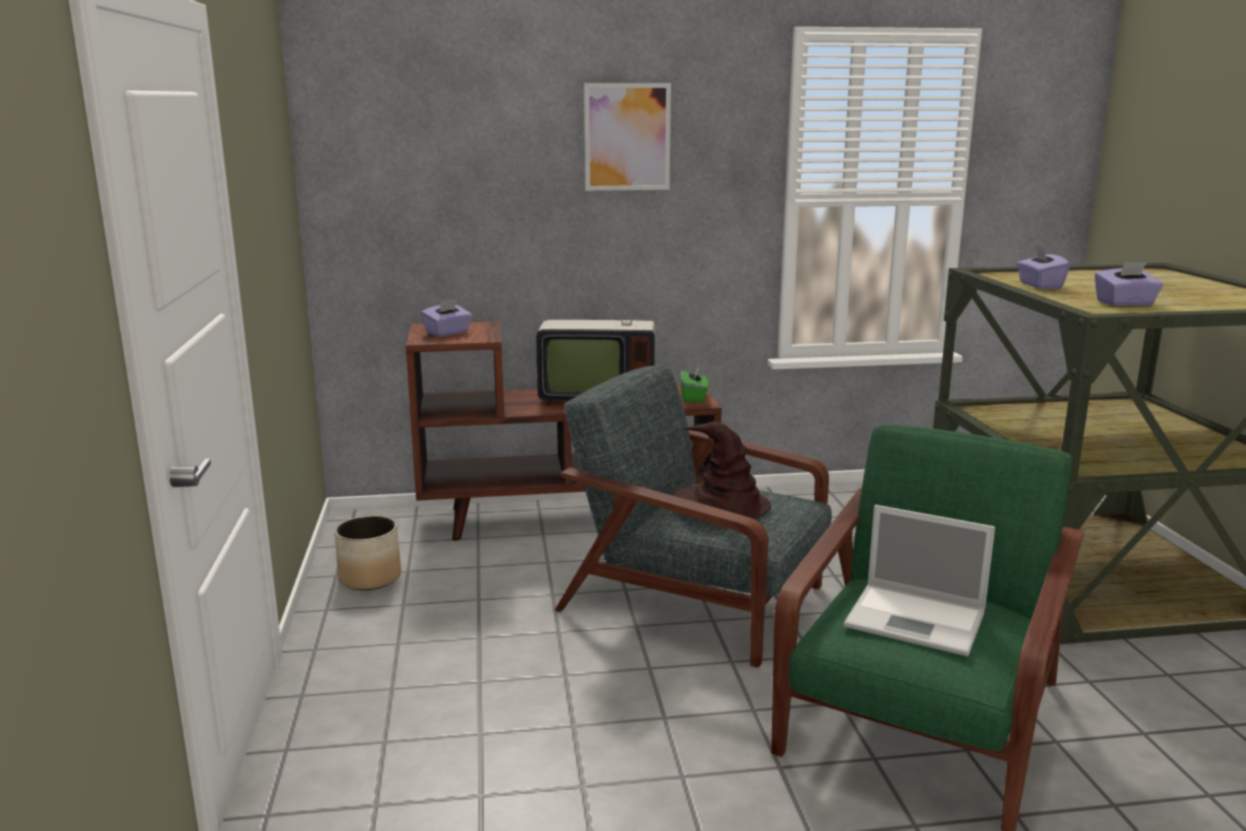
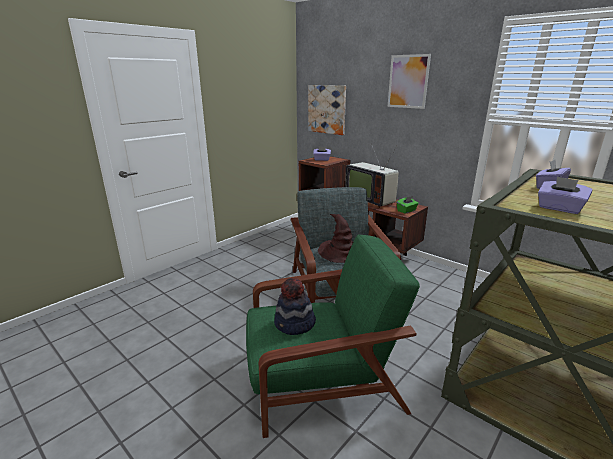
camera: 50 degrees right, 5 degrees up
(370, 578) = (270, 239): planter -> none
(411, 208) = (327, 109): none -> picture
(918, 620) = (294, 324): laptop -> hat

